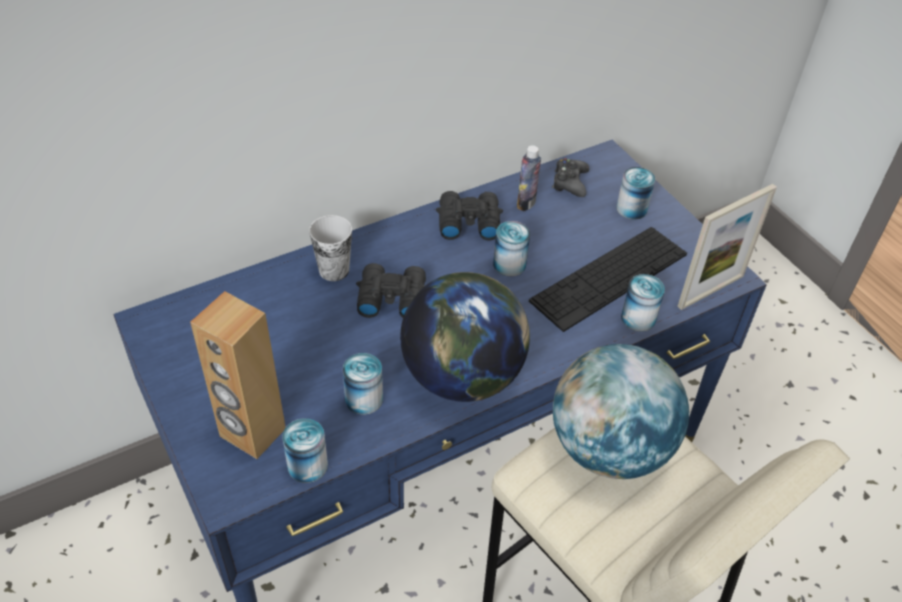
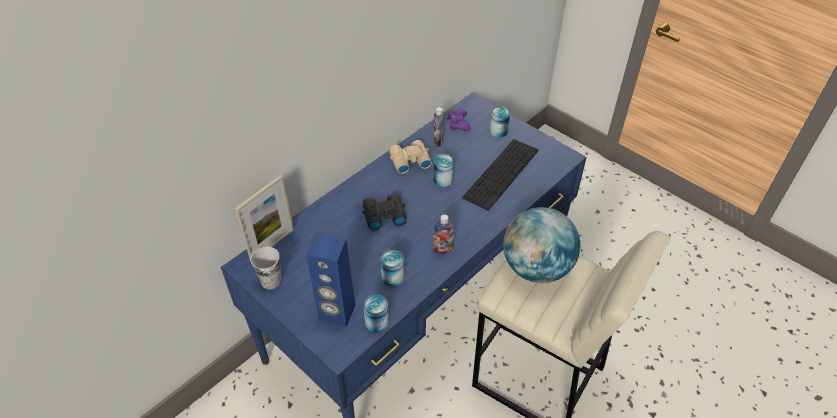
camera: 15 degrees left, 0 degrees up
(252, 433) = (337, 313): brown speaker -> blue speaker
(334, 270) = (343, 208): cup -> cup (271, 281)
(463, 376) = (443, 249): globe -> bottle
(467, 222) = (409, 161): black binoculars -> beige binoculars
(570, 182) = (458, 124): black game controller -> purple game controller
(638, 318) = (525, 192): can -> none
(710, 291) = (558, 168): picture frame -> picture frame (272, 245)

